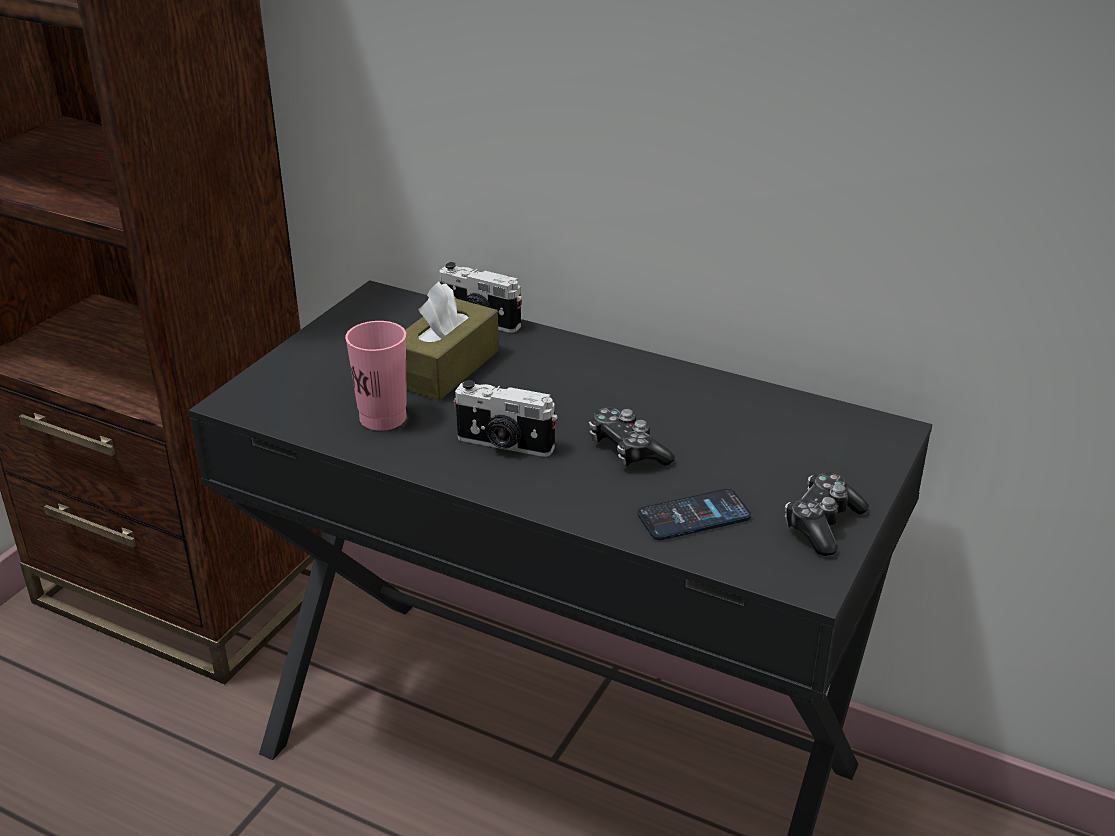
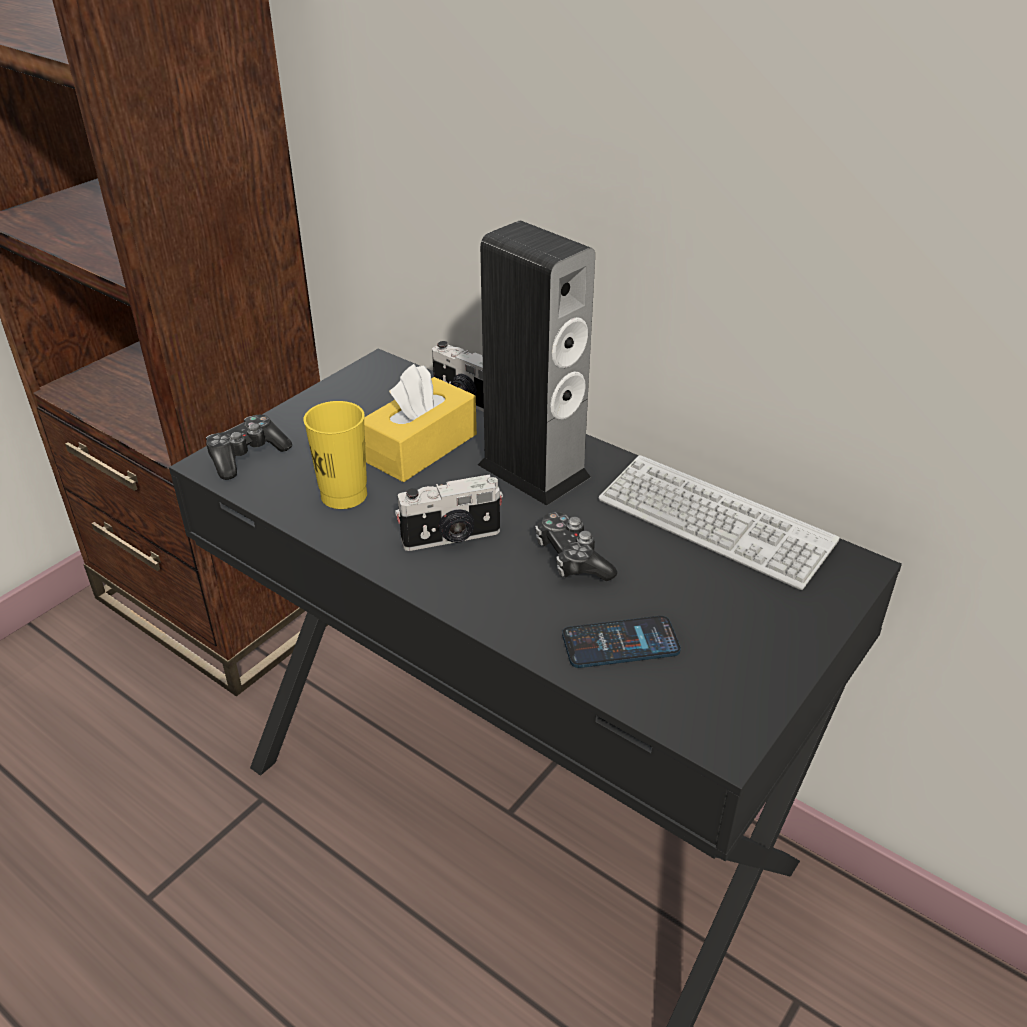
camera: 10 degrees right, 5 degrees up
(383, 418) = (344, 495): pink cup -> yellow cup
(445, 368) = (420, 447): brown tissue box -> yellow tissue box
(504, 445) = (452, 538): camera -> camera turned 45 degrees counterclockwise
(566, 378) = (533, 471): none -> speaker
(752, 407) = (714, 523): none -> keyboard
(822, 524) = (755, 670): game controller -> game controller (247, 456)

